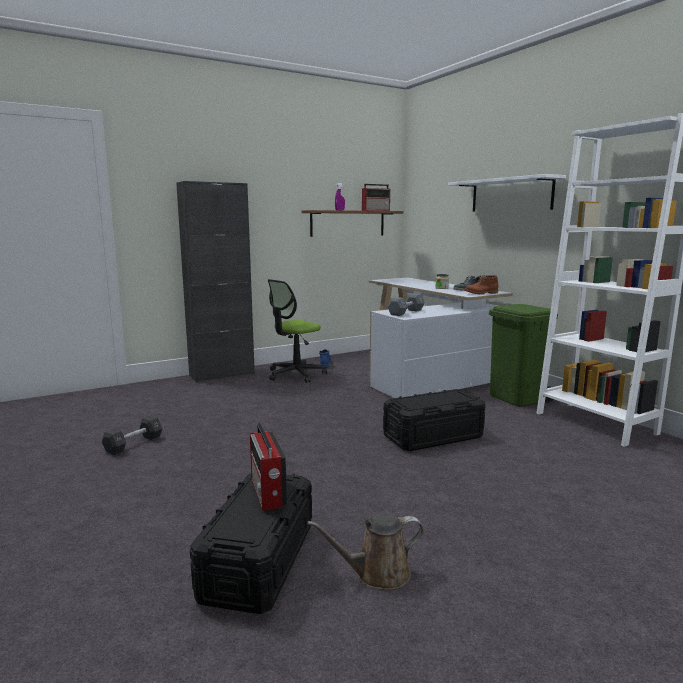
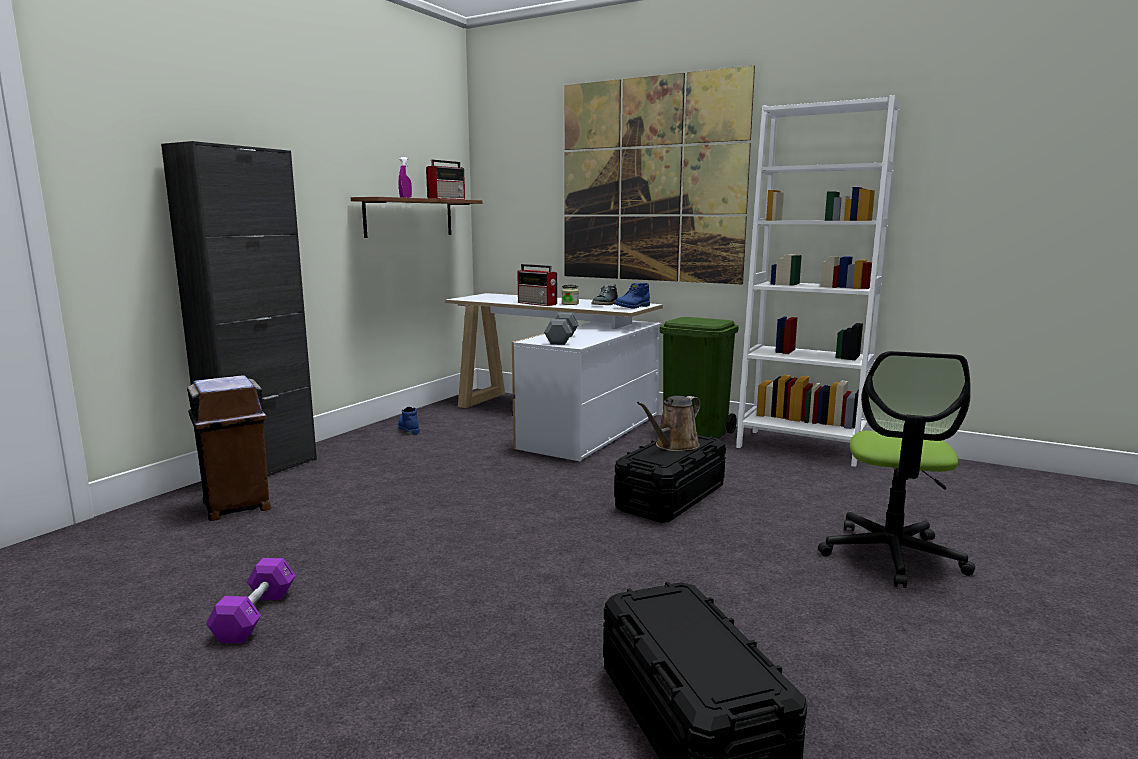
camera: 30 degrees left, 0 degrees up
(134, 444) = (255, 615): black dumbbell -> purple dumbbell
(188, 390) = (237, 506): none -> brown trash can
(267, 493) = (683, 617): radio -> radio (538, 303)
(295, 374) = (384, 450): office chair -> office chair (891, 556)
(377, 574) = (835, 681): brown watering can -> brown watering can (674, 446)
(481, 293) = (633, 307): brown boot -> blue boot
(511, 195) = (651, 181): white shelf -> picture

